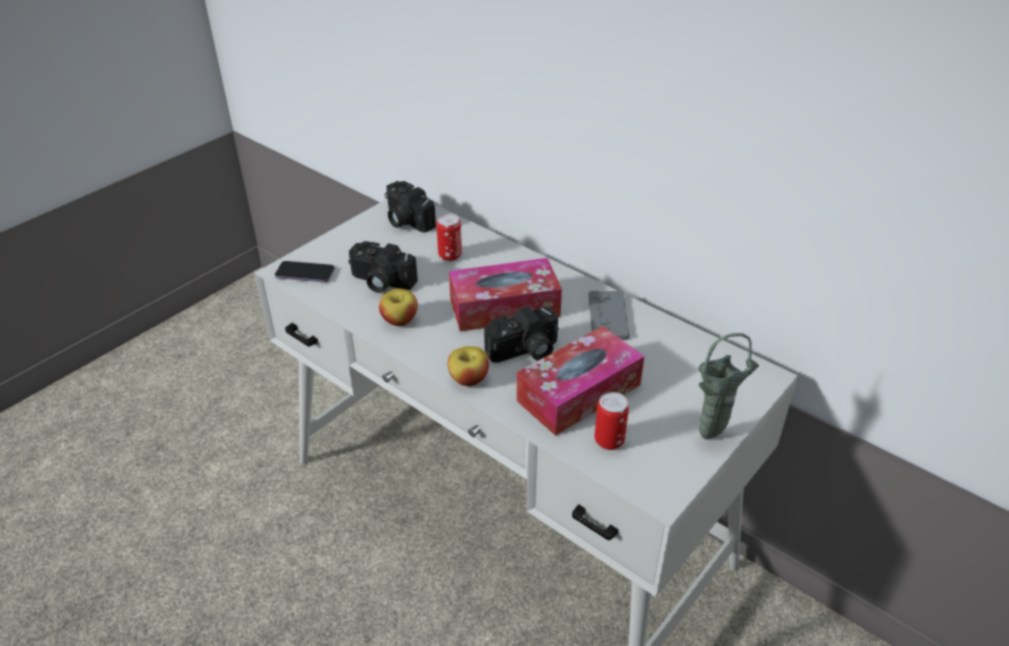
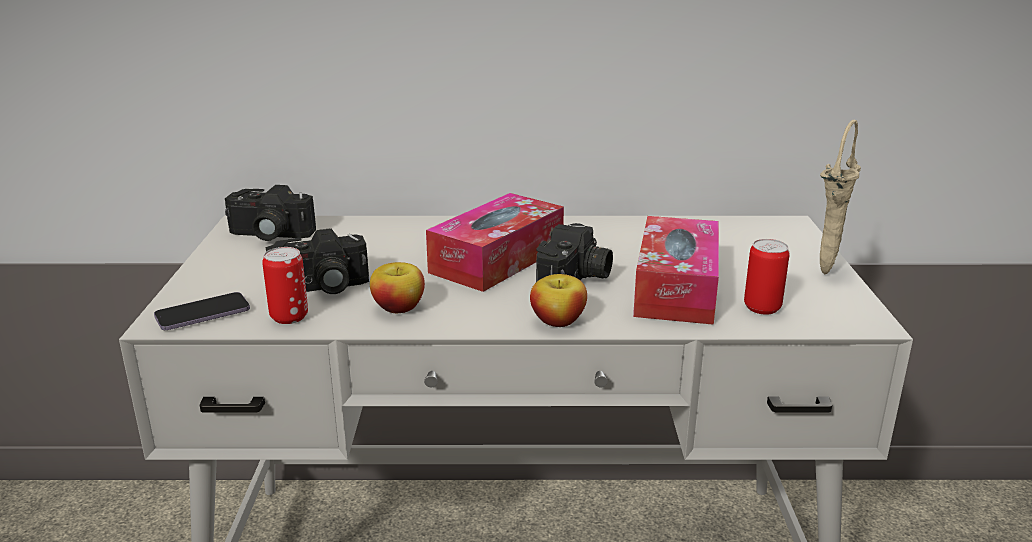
camera: 40 degrees left, 15 degrees down
(450, 255) = (370, 244): can -> can (289, 317)
(608, 316) = (604, 233): grey game controller -> none
(714, 435) = (826, 270): green vase -> beige vase

